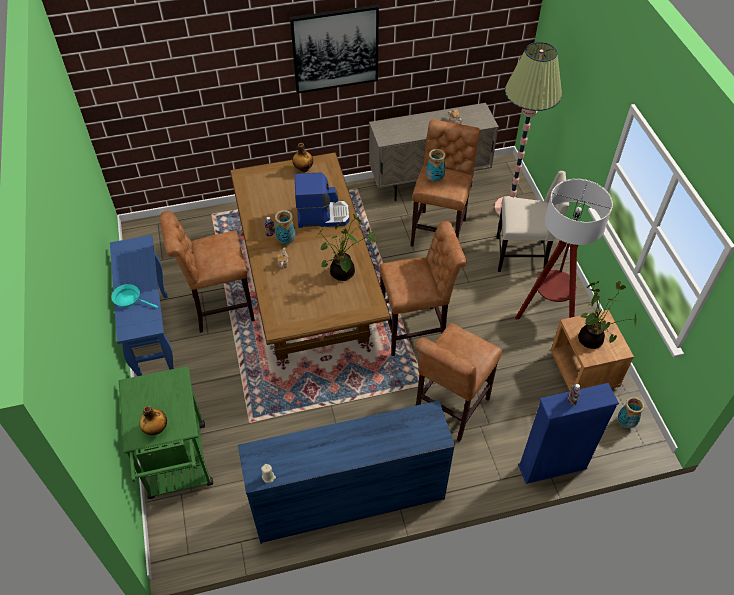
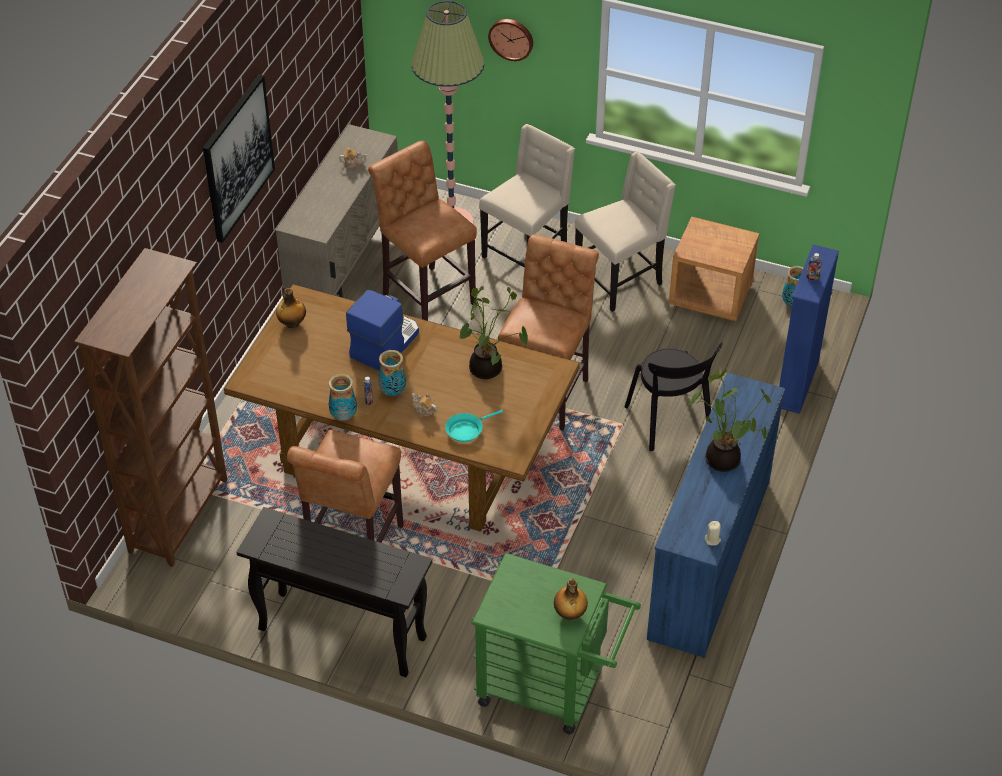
camera: 55 degrees left, 5 degrees down
(129, 299) = (351, 568): turquoise frying pan -> turquoise frying pan (467, 430)
(154, 338) = (341, 634): blue console table -> black console table
(190, 223) = (180, 515): none -> brown bookcase
(434, 179) = (422, 227): vase -> vase (343, 416)
(449, 410) = (670, 422): brown stool -> black chair
(547, 314) = (620, 280): floor lamp -> beige chair
(584, 103) = (511, 38): none -> wall clock
(592, 340) = (717, 248): potted plant -> potted plant (724, 458)

